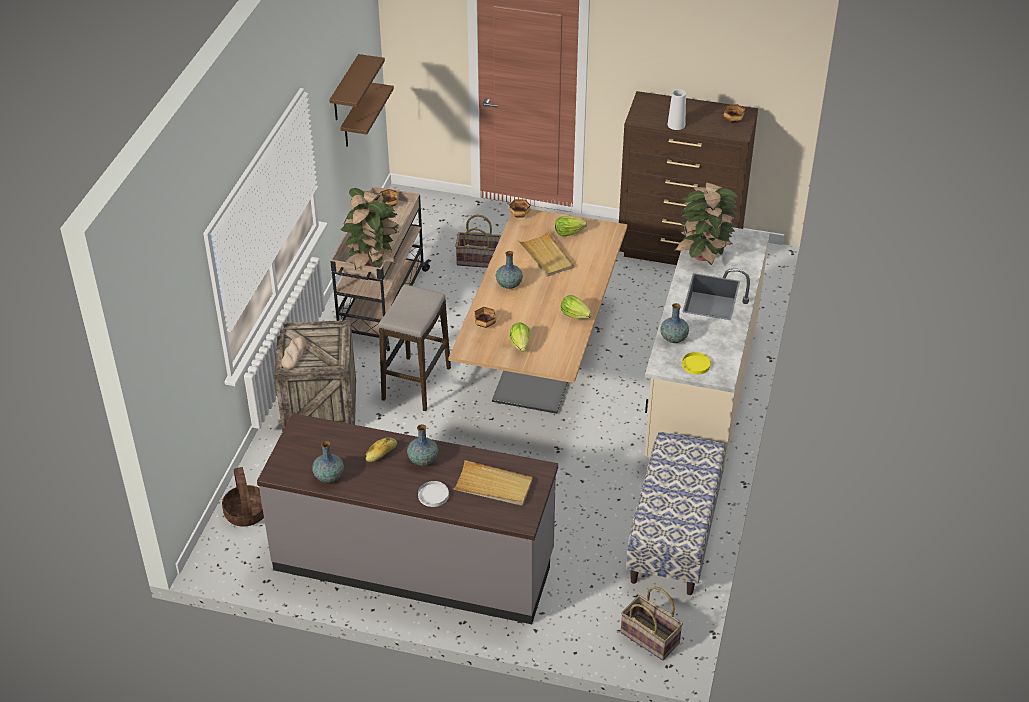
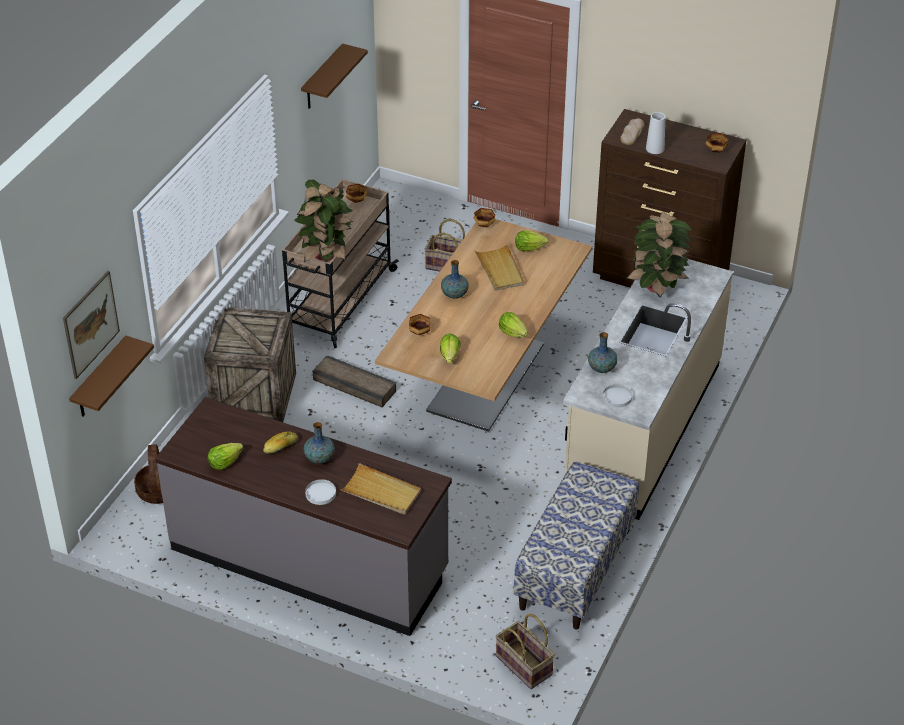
camera: 10 degrees right, 0 degrees up
(176, 353) = (91, 324): none -> picture
(294, 354) = (227, 339): bread -> bread (632, 133)
(329, 477) = (224, 463): vase -> lettuce
(355, 117) = (334, 106): brown shelf -> brown shelf (100, 379)
(416, 384) = (354, 384): stool -> crate
(696, 364) = (617, 397): yellow plate -> white plate

